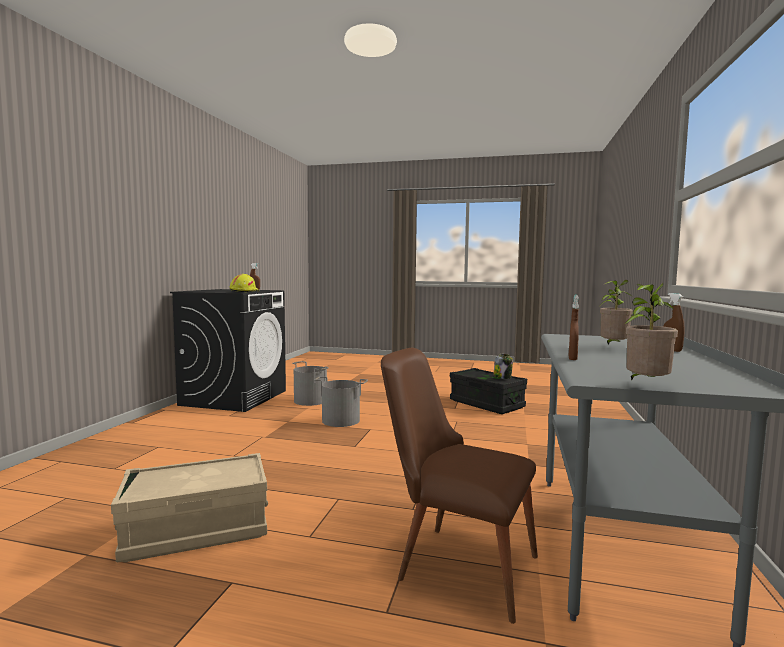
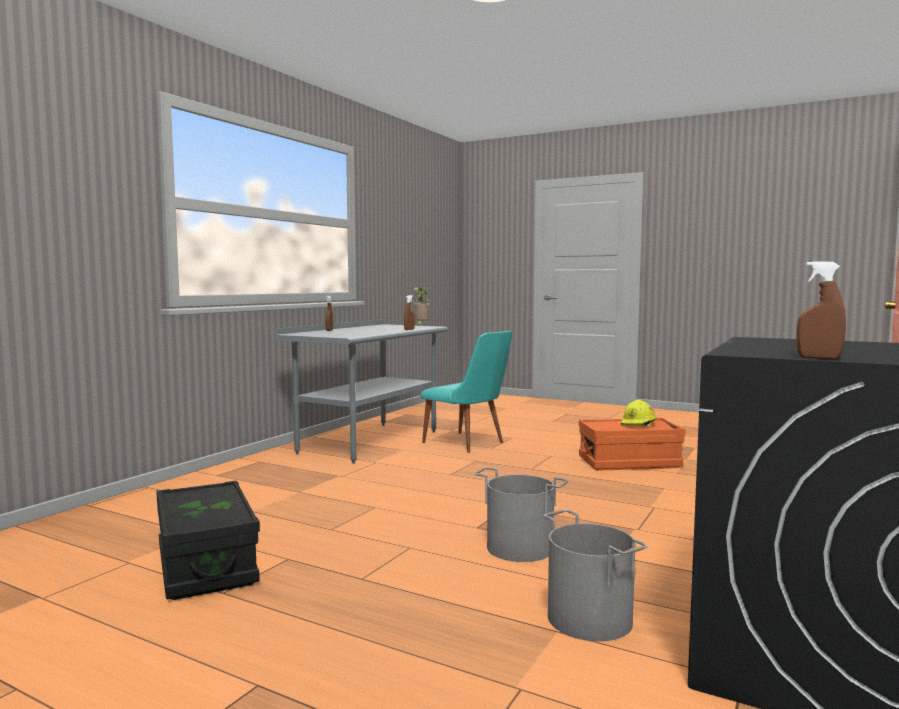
camera: 165 degrees left, 0 degrees up
(196, 530) = (629, 462): beige storage box -> orange storage box
(243, 291) = (772, 343): yellow hard hat -> yellow hard hat (638, 424)
(455, 562) = (468, 444): brown chair -> turquoise chair
(502, 377) = (188, 498): jar -> none
(613, 347) = (356, 331): potted plant -> none

